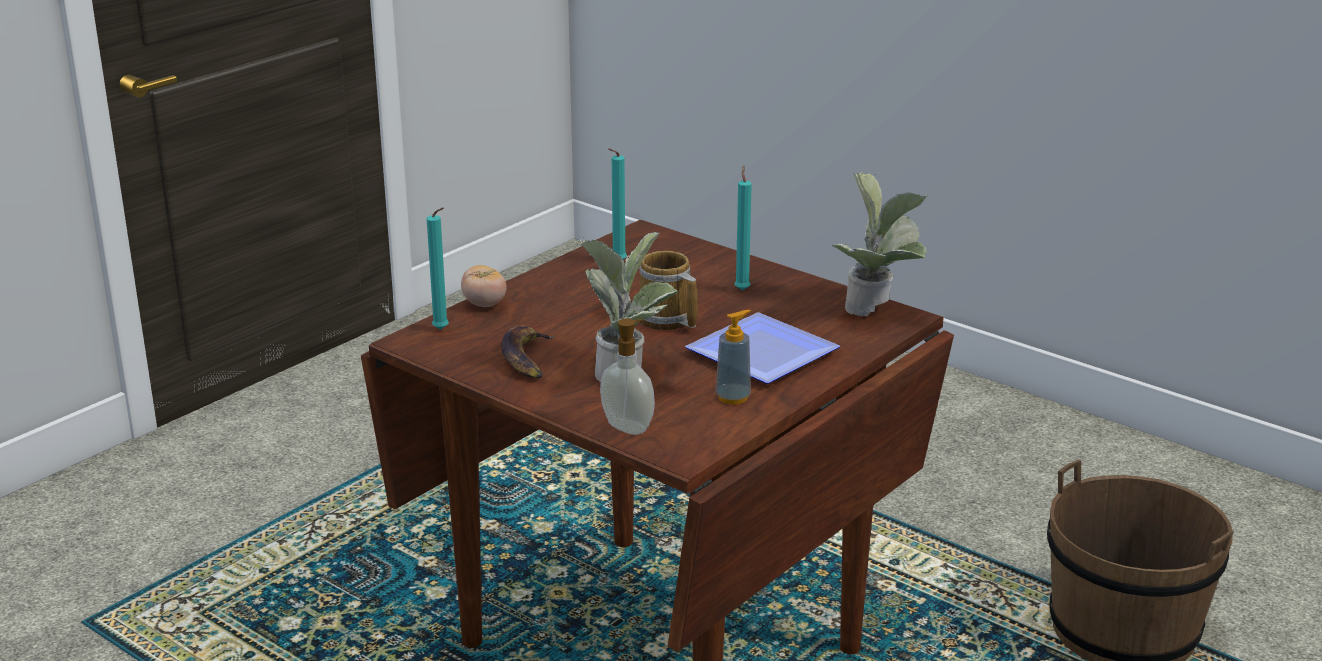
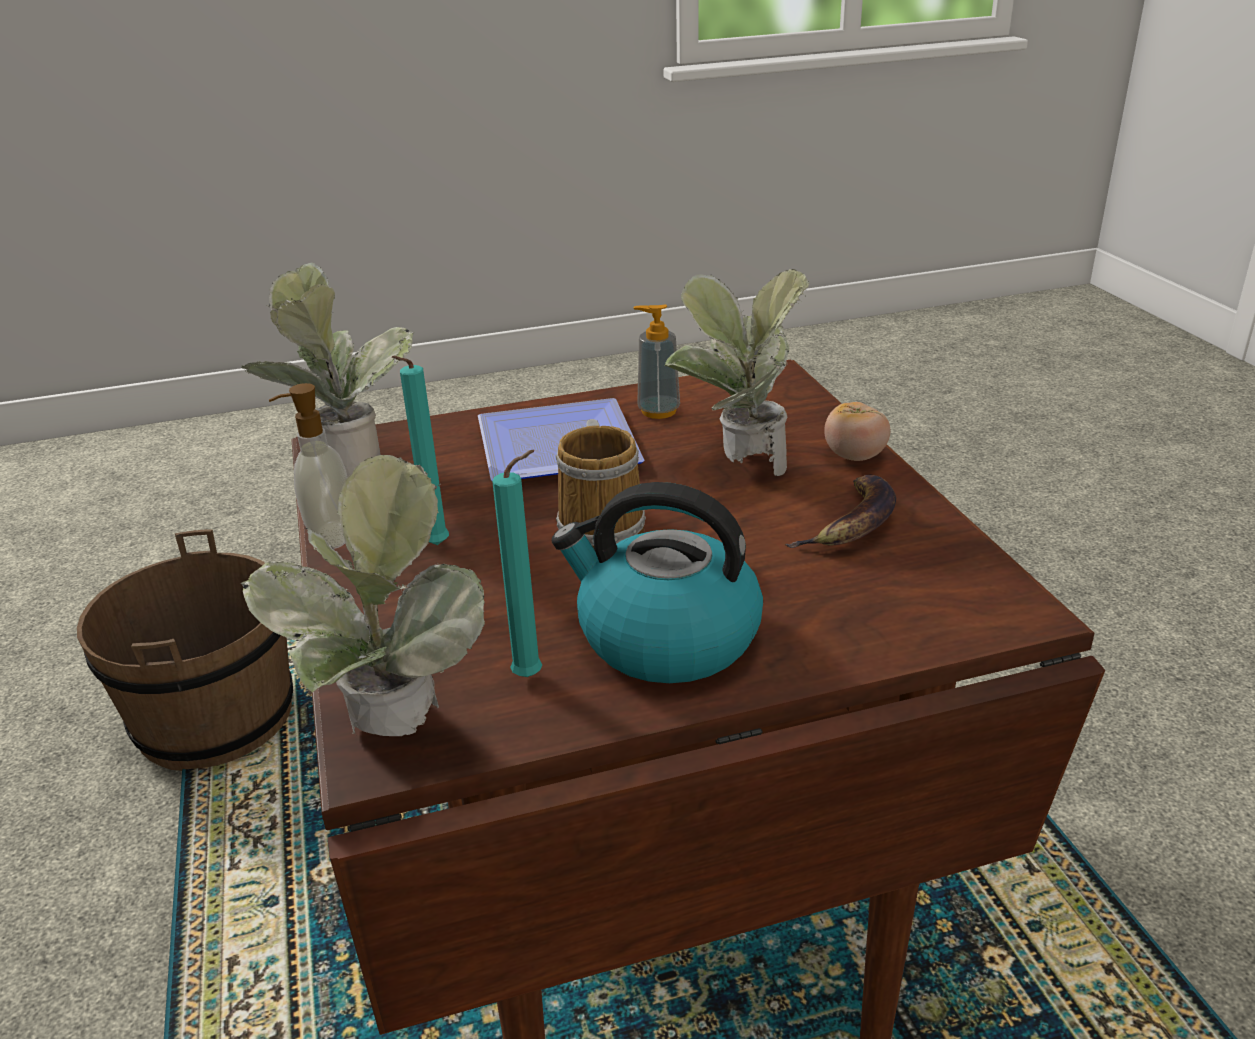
camera: 145 degrees left, 5 degrees up
(442, 330) = (953, 616): turquoise candle -> none
(484, 304) = (848, 652): tomato -> tomato (854, 456)
(575, 287) = (665, 638): none -> kettle
(628, 426) = (801, 411): soap dispenser -> soap dispenser (329, 537)
(643, 234) = (393, 743): none -> potted plant

